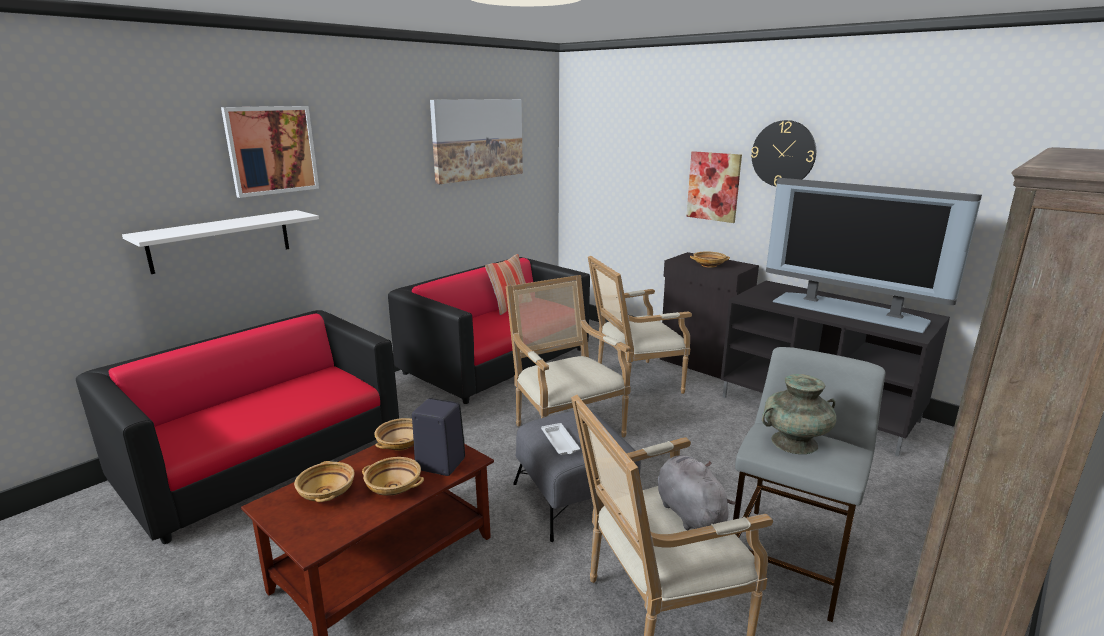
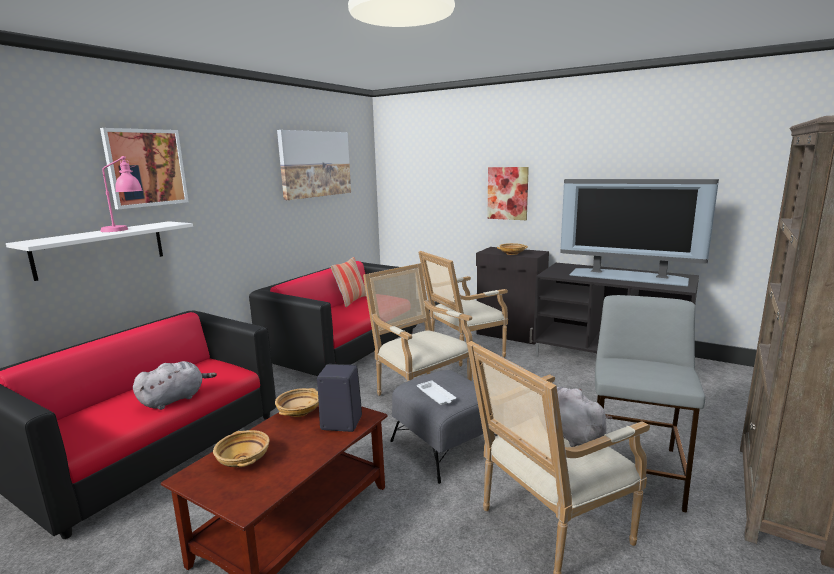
camera: 10 degrees left, 5 degrees down
(244, 222) = (125, 229): none -> pink table lamp
(284, 412) = (175, 399): none -> grey plush toy
(394, 487) = (306, 447): beige bowl -> none
(783, 153) = (561, 163): wall clock -> none
(794, 442) = (637, 367): turquoise vase -> none

